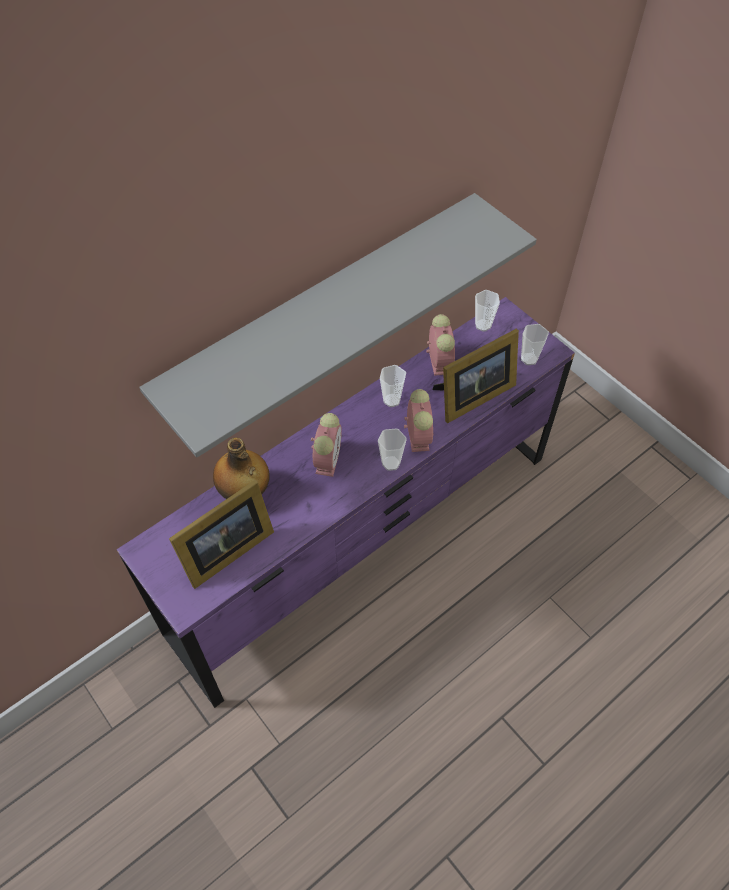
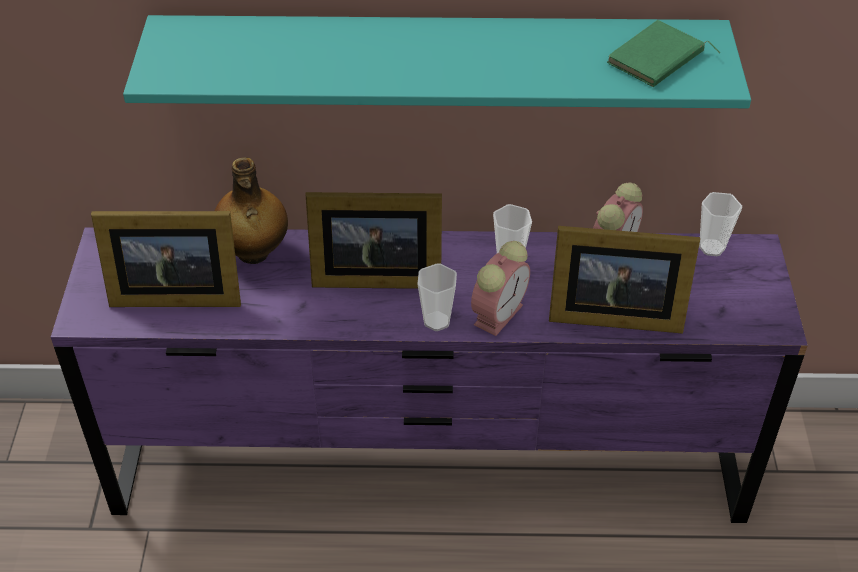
camera: 40 degrees right, 10 degrees down
(323, 307) = (437, 61): grey shelf -> turquoise shelf
(327, 459) = (372, 274): alarm clock -> picture frame
(468, 240) = (657, 60): none -> green book
(529, 359) = (733, 316): cup -> none

